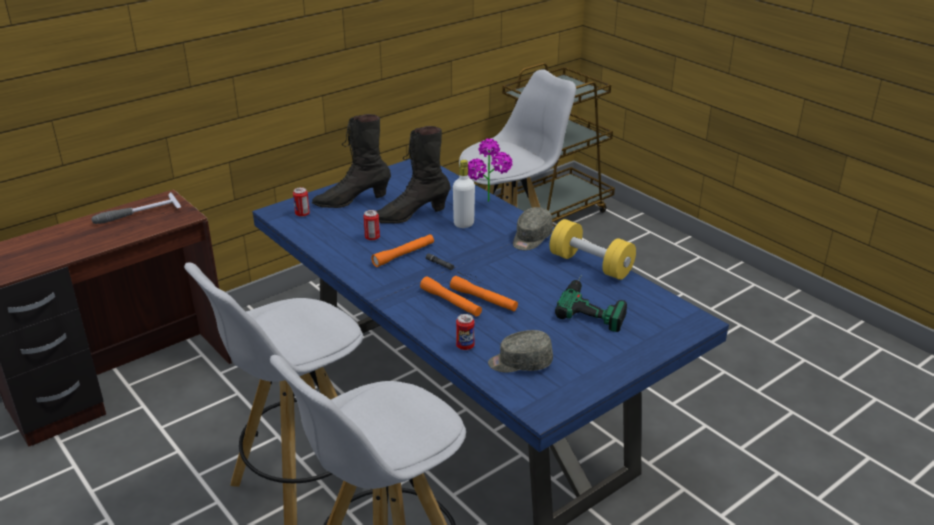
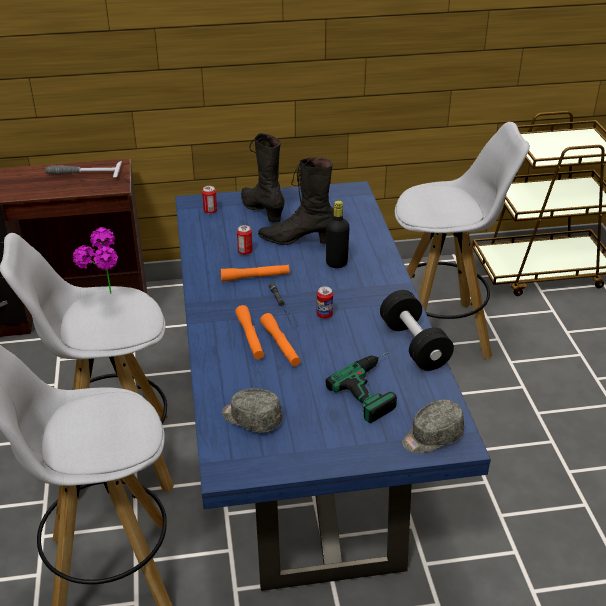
camera: 30 degrees right, 5 degrees up
(352, 201) = (262, 210): black boot -> black boot turned 45 degrees clockwise
(463, 224) = (336, 263): white bottle -> black bottle
(465, 346) = (221, 384): can -> can (324, 315)
(489, 205) = (379, 251): potted plant -> potted plant (105, 298)
(531, 238) = (384, 298): grey cap -> grey cap (431, 437)
(591, 265) = (414, 345): yellow dumbbell -> black dumbbell

